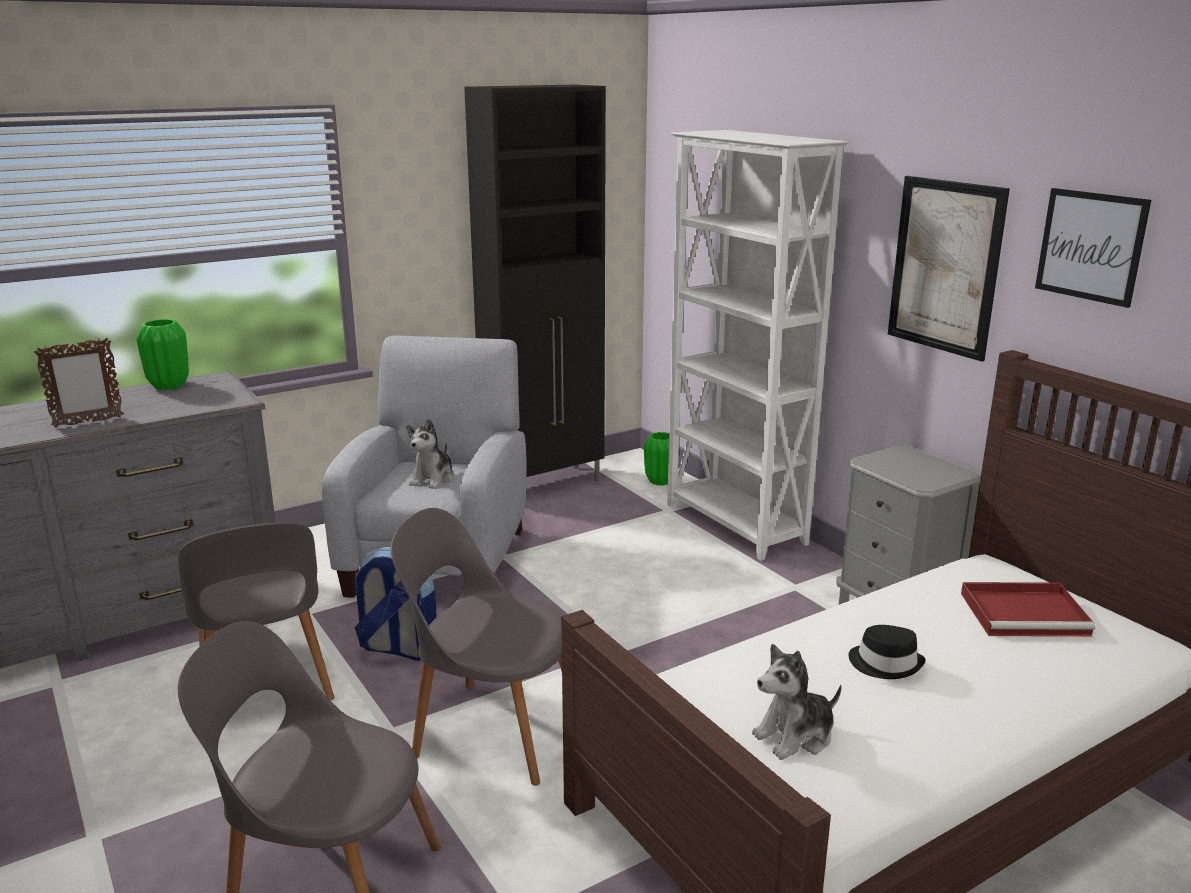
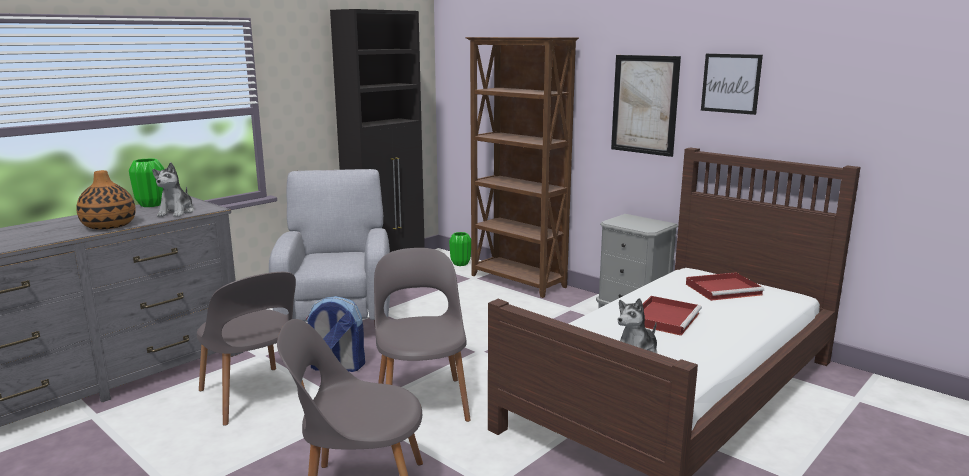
camera: 15 degrees left, 5 degrees down
(87, 422) = (109, 225): picture frame -> vase
(433, 479) = (337, 259): plush toy -> plush toy (177, 212)
(491, 730) = (422, 400): grey chair -> grey chair turned 75 degrees clockwise
(734, 525) = (518, 282): white bookcase -> brown bookcase
(886, 663) = (665, 318): black hat -> red tray

